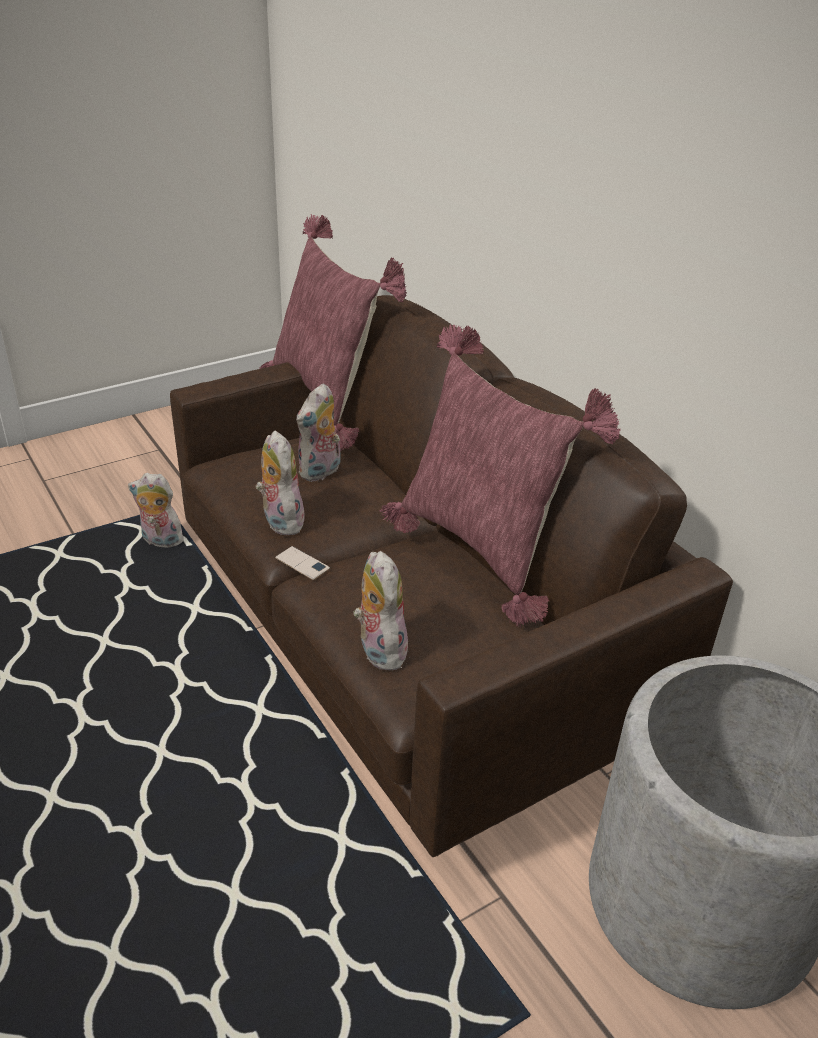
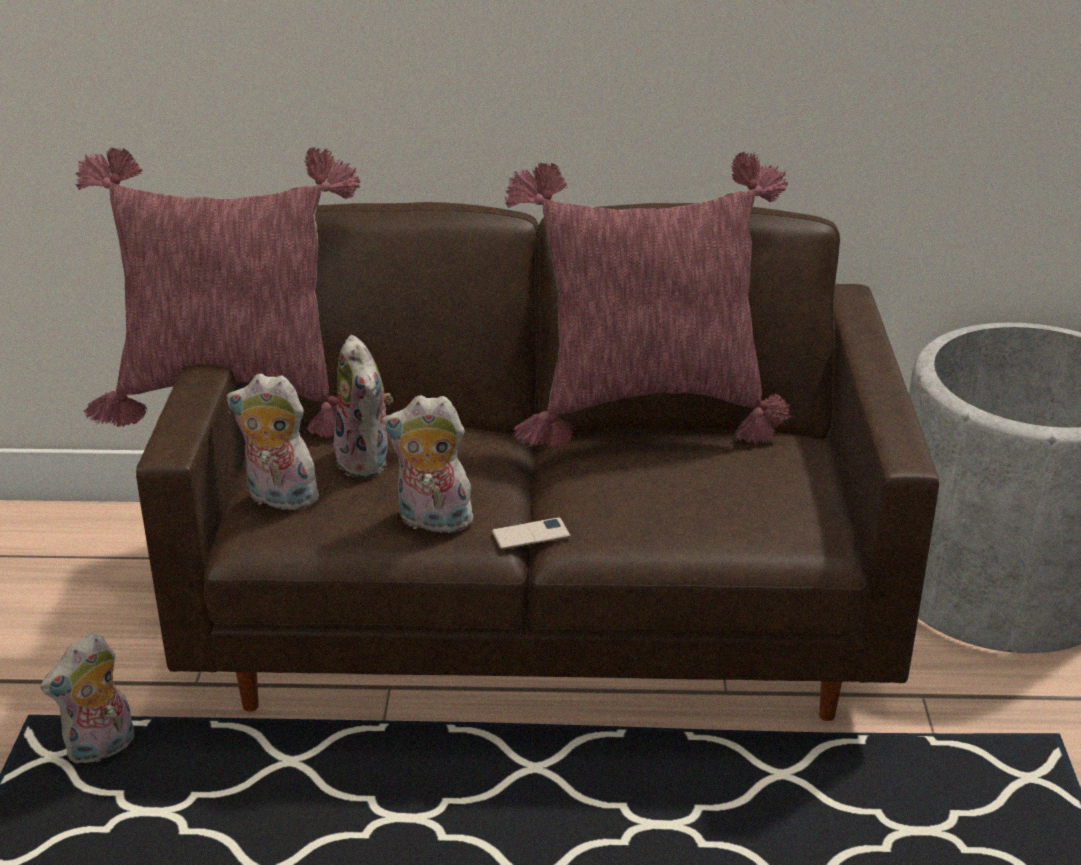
camera: 55 degrees left, 5 degrees down
(378, 649) = (728, 532): plush toy -> plush toy (278, 499)

